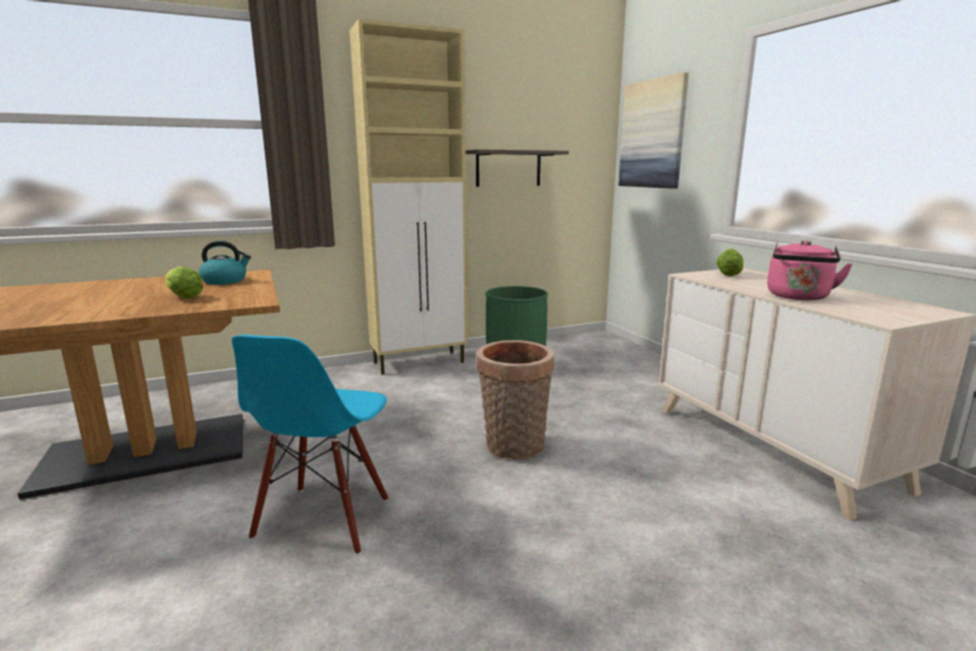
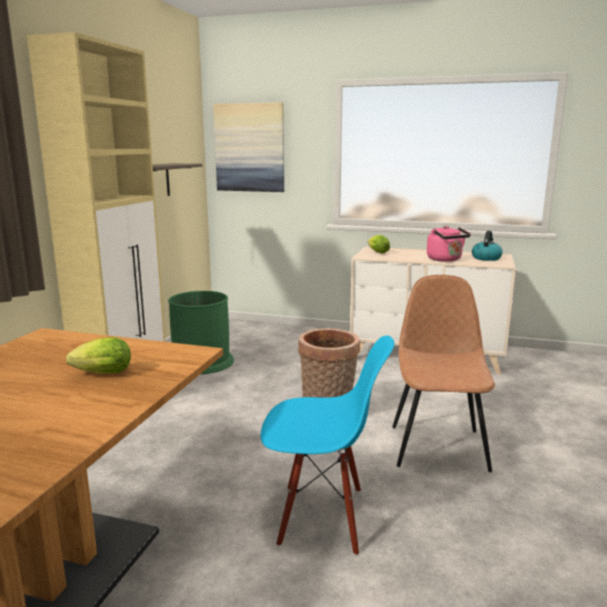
camera: 50 degrees left, 0 degrees up
(225, 281) = (60, 350): kettle -> kettle (486, 258)
(324, 519) = (322, 517): blue chair -> blue chair turned 45 degrees counterclockwise
(551, 538) = (438, 446): none -> brown chair

